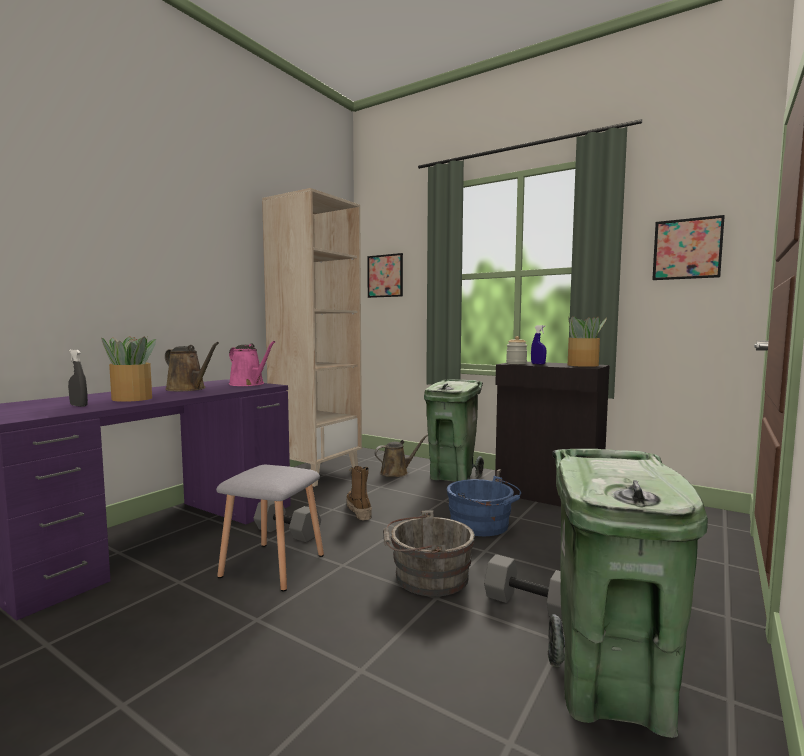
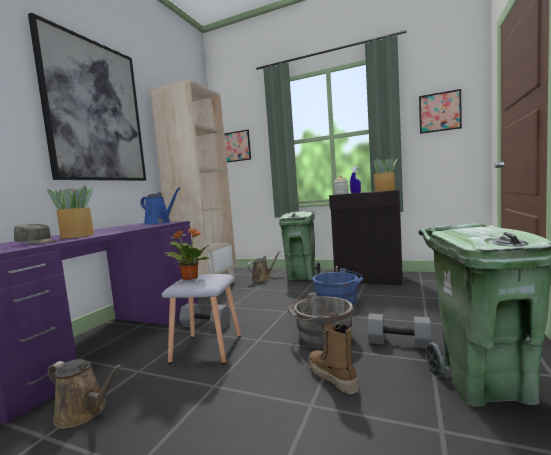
camera: 10 degrees left, 0 degrees up
(78, 405) = (36, 243): grey spray bottle -> grey cap
(182, 231) = (95, 111): none -> picture
(188, 389) = (116, 228): brown watering can -> brown watering can (84, 412)
(249, 384) = (159, 223): pink watering can -> blue watering can
(258, 469) = (189, 278): none -> potted plant
(358, 510) = (250, 305): boot -> boot (332, 378)

